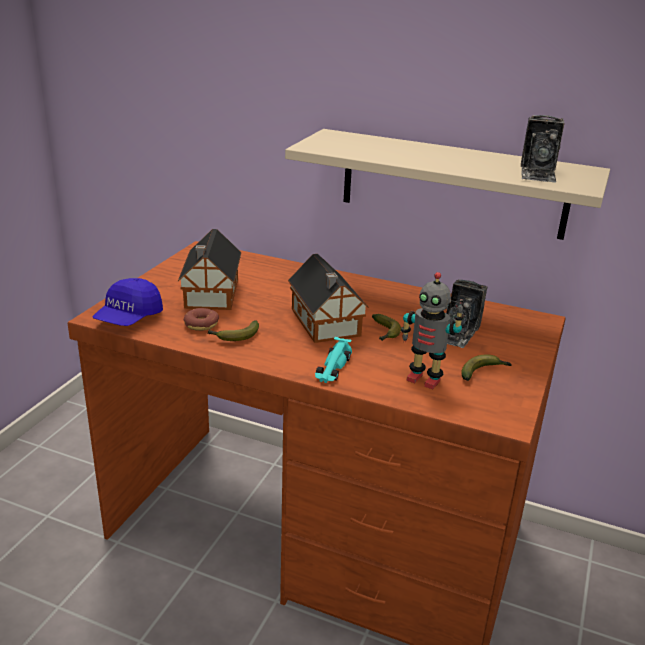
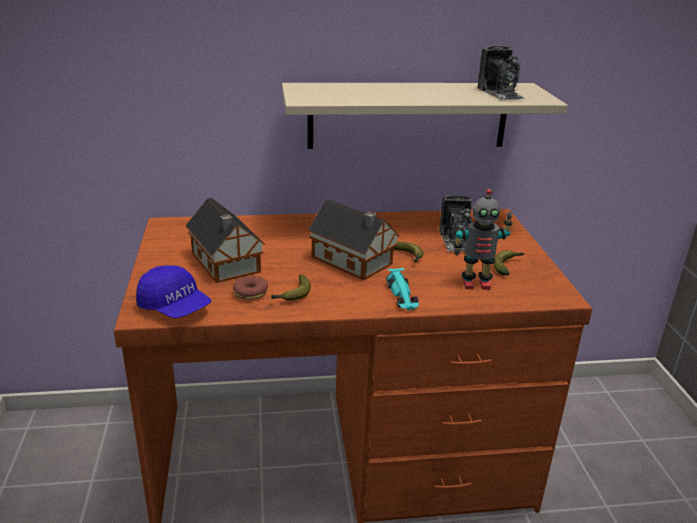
camera: 30 degrees left, 0 degrees up
(129, 318) = (175, 307): blue cap -> blue cap turned 45 degrees counterclockwise

